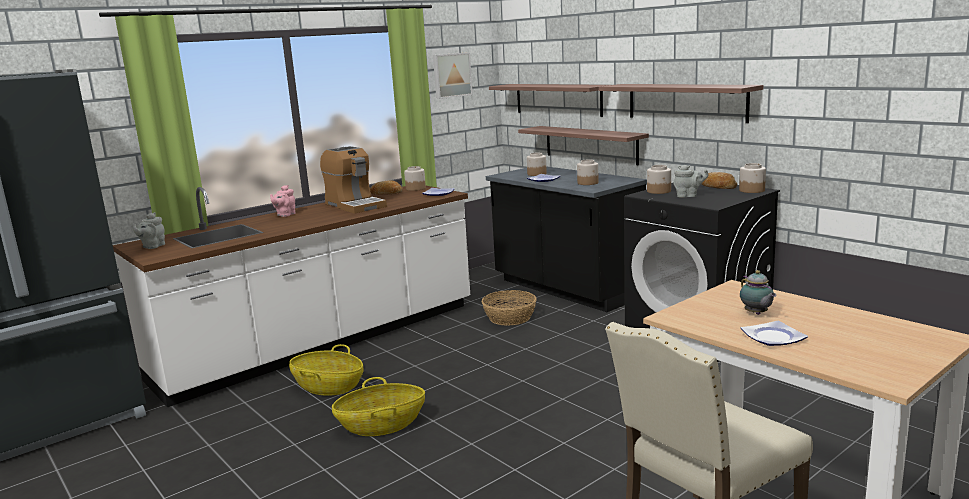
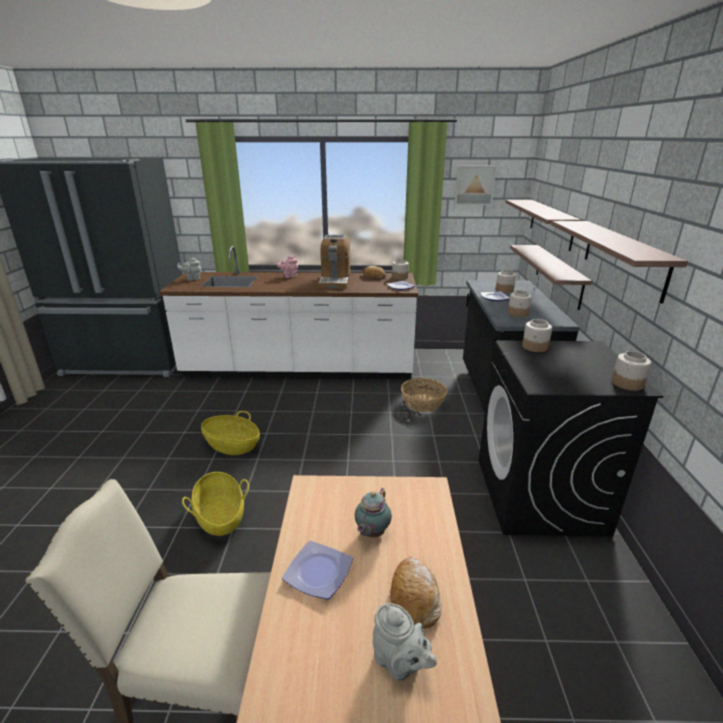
camera: 40 degrees right, 10 degrees up
(328, 387) = (253, 402): basket -> basket (220, 516)
(688, 196) = (545, 364): grey teapot -> grey teapot (400, 663)
(717, 187) = (602, 364): bread -> bread (414, 597)

